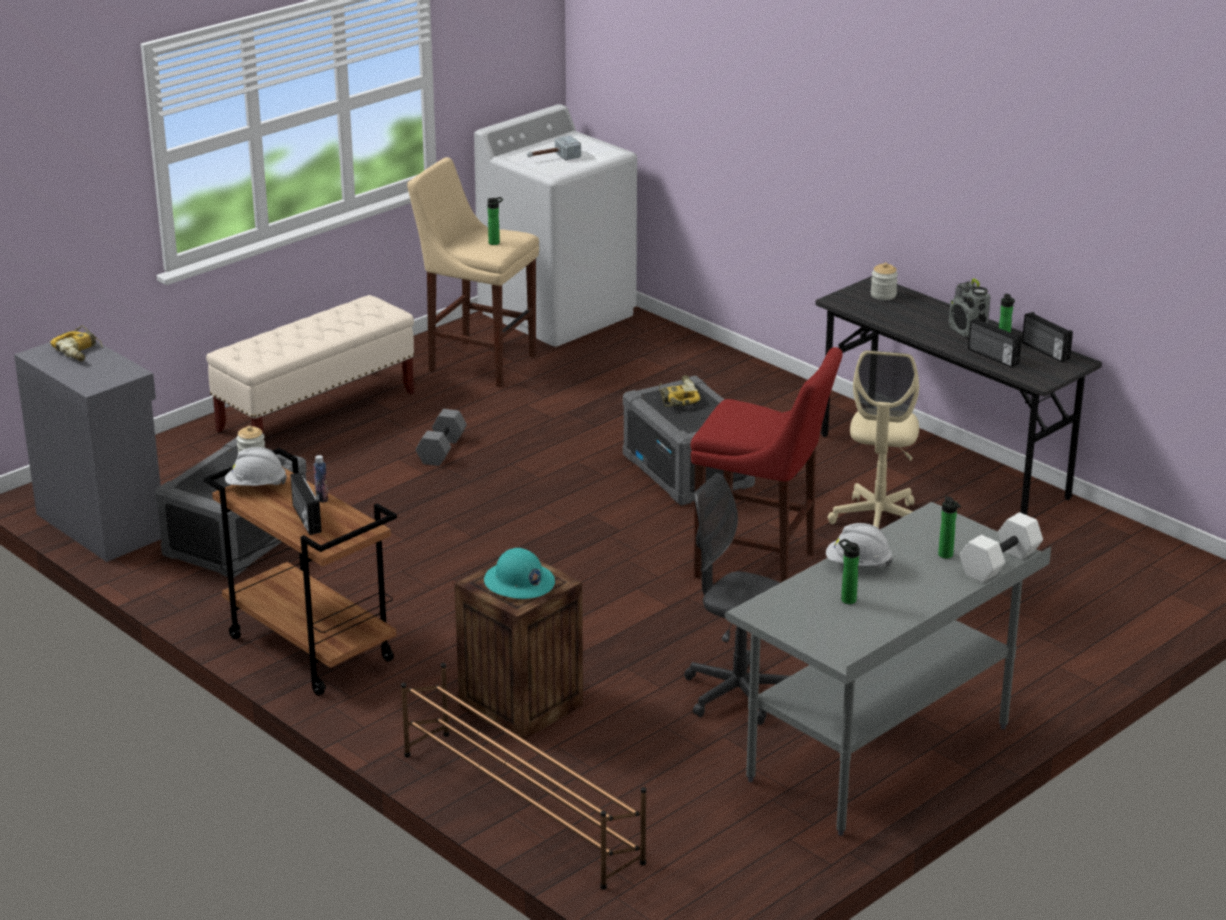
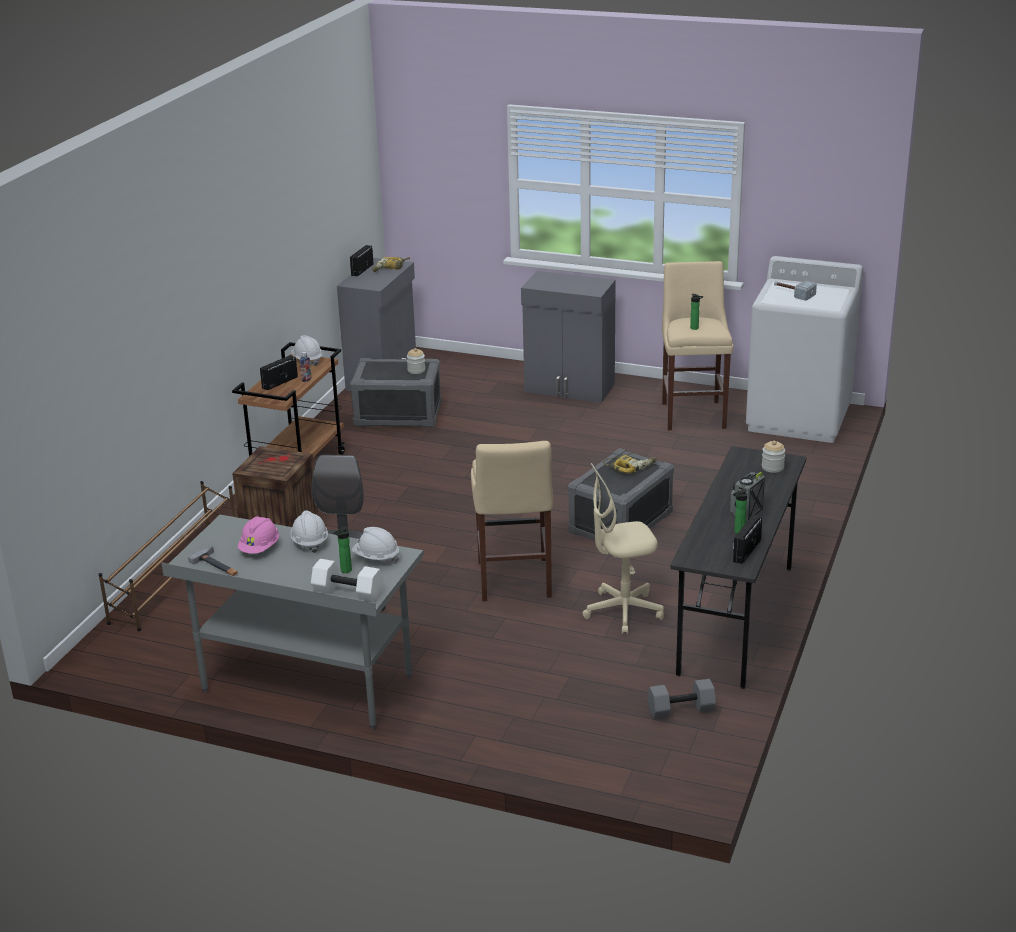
camera: 65 degrees right, 0 degrees up
(317, 412) = (569, 389): beige bench -> grey cabinet
(442, 450) = (562, 437): grey dumbbell -> grey dumbbell (680, 710)
(519, 583) = (272, 463): turquoise hard hat -> none
(761, 567) = (514, 582): red stool -> beige stool
(846, 599) = (260, 548): bottle -> pink hard hat
(869, 634) = (218, 565): none -> hammer
(930, 531) = (376, 558): none -> white hard hat
(992, 357) = (709, 531): radio -> radio (361, 270)

